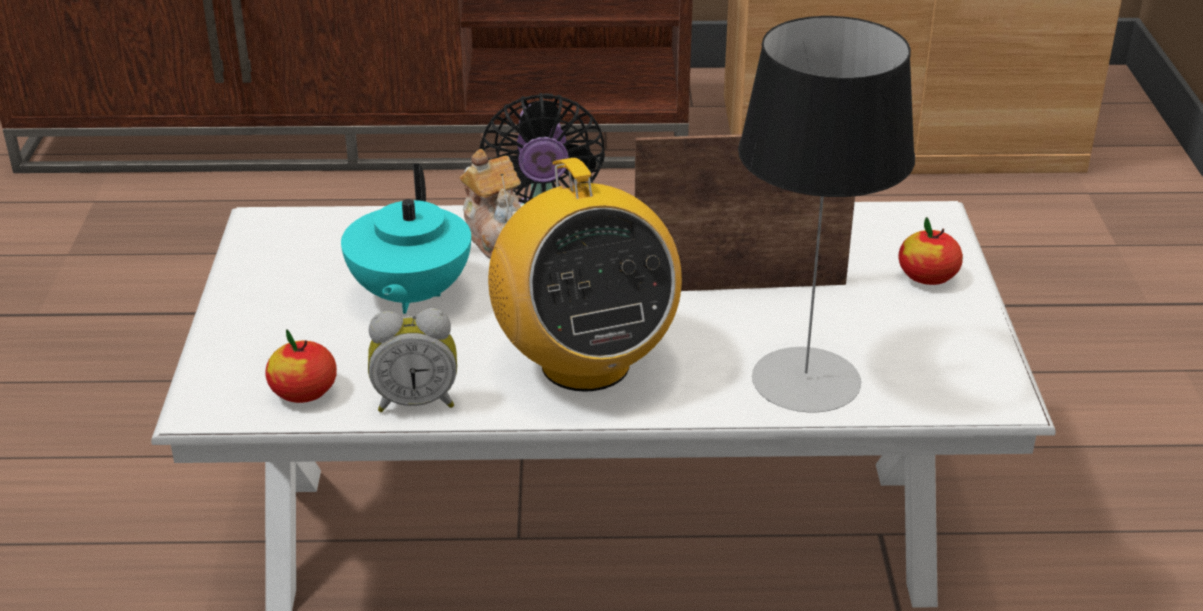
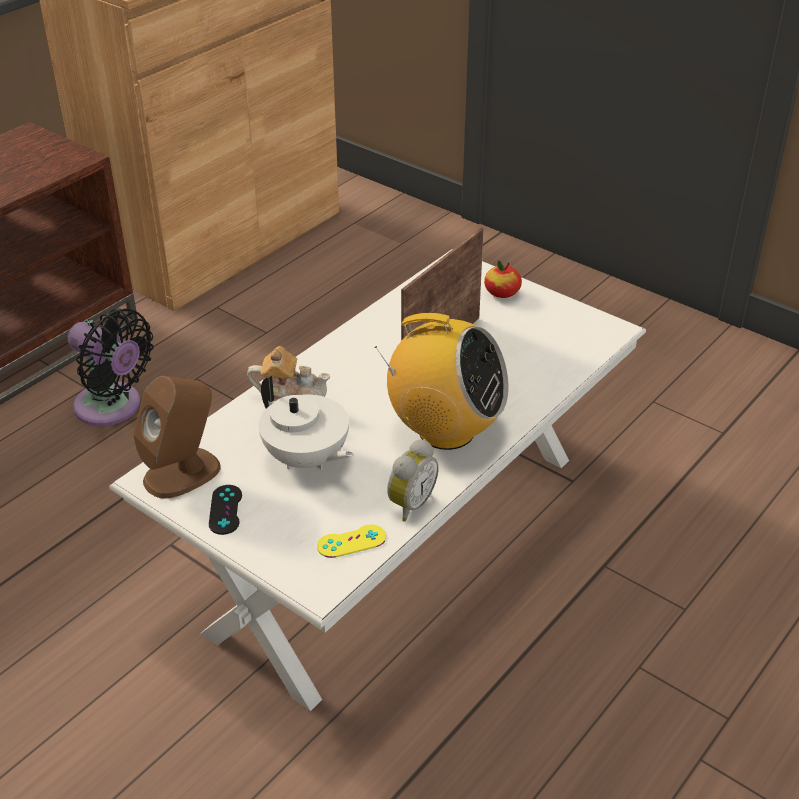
camera: 50 degrees left, 5 degrees up
(265, 288) = (225, 510): none -> black game controller
(294, 236) = (183, 473): none -> brown speaker
(304, 392) = (351, 541): apple -> yellow game controller
(409, 296) = (306, 459): turquoise teapot -> white teapot
(805, 380) = (539, 372): table lamp -> none

